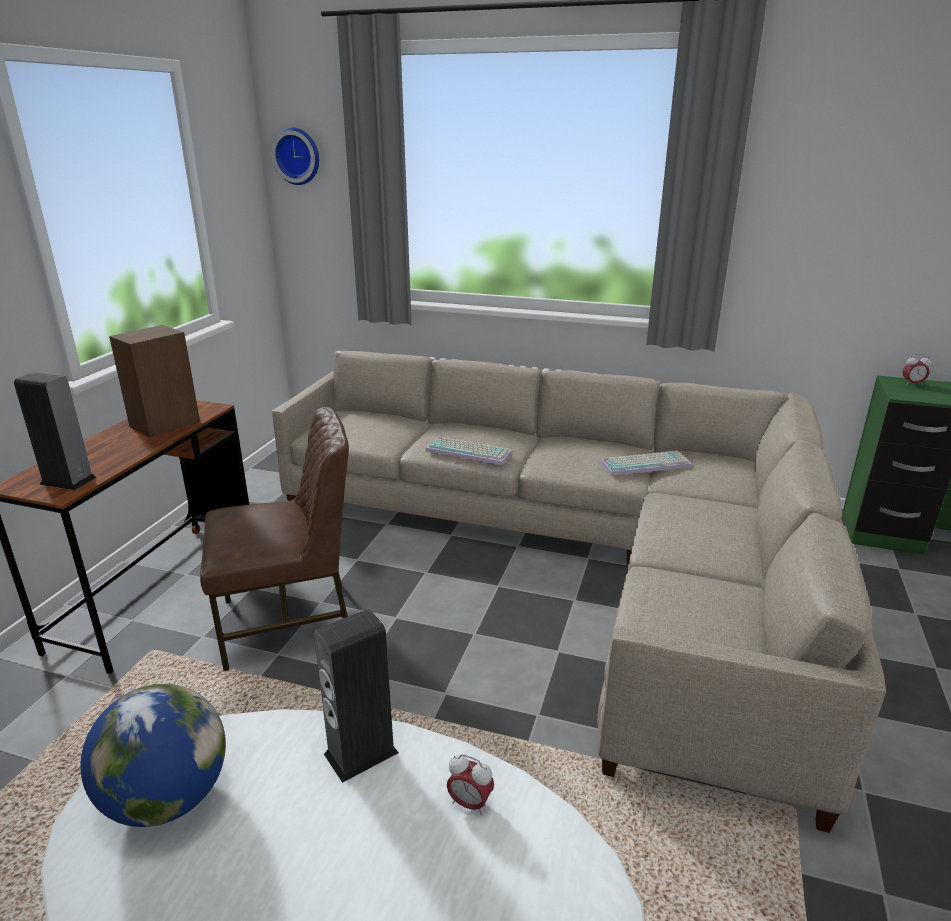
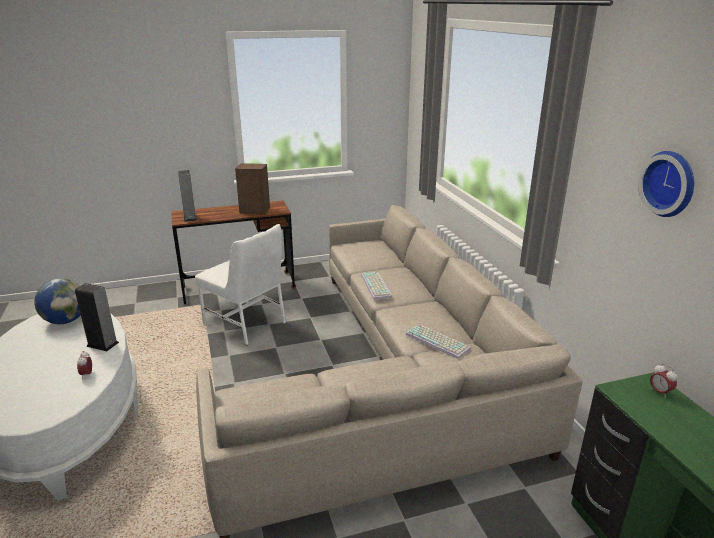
camera: 55 degrees right, 0 degrees up
(290, 623) = (246, 324): brown chair -> white chair
(298, 156) = (418, 83): wall clock -> wall clock (670, 183)

